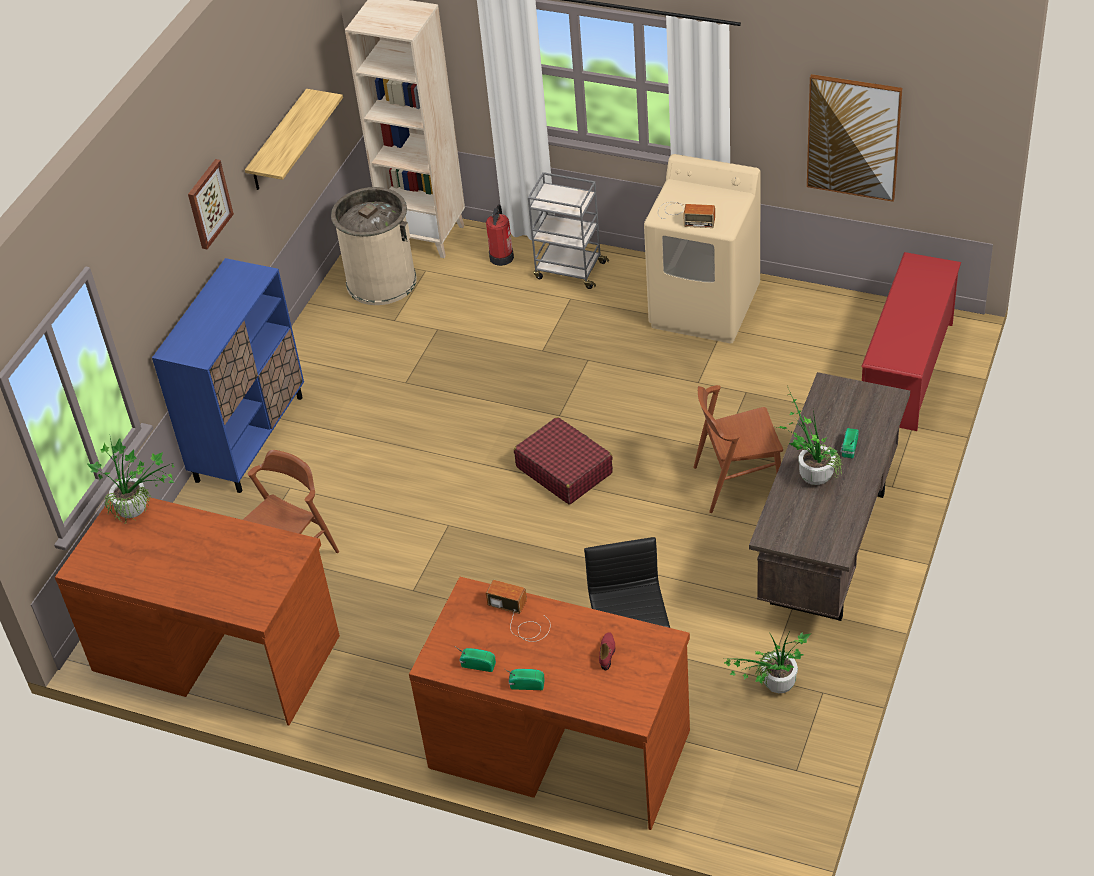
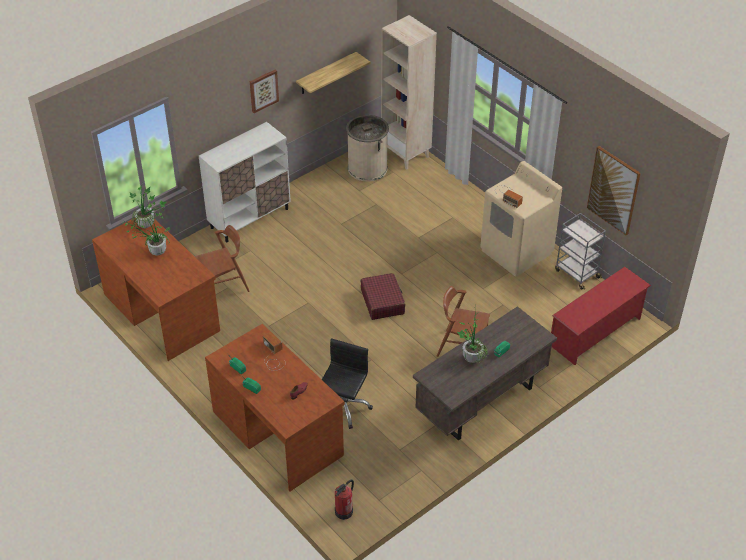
camera: 25 degrees right, 0 degrees up
(250, 438) = (250, 218): blue cabinet -> white cabinet
(501, 257) = (435, 181): fire extinguisher -> fire extinguisher (344, 511)
(569, 270) = (463, 202): grey cart -> grey cart (576, 273)
(773, 689) = (398, 456): potted plant -> potted plant (154, 252)

